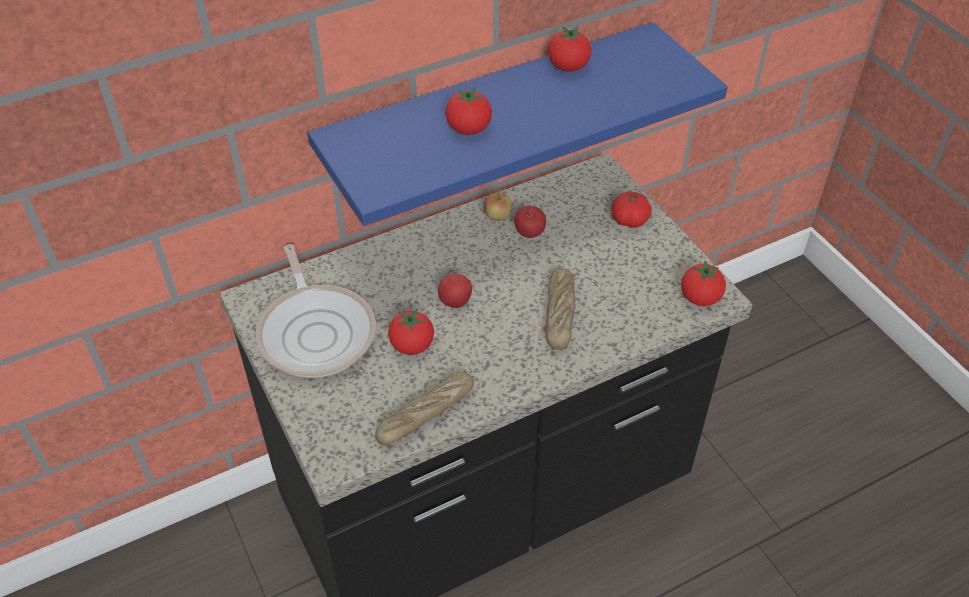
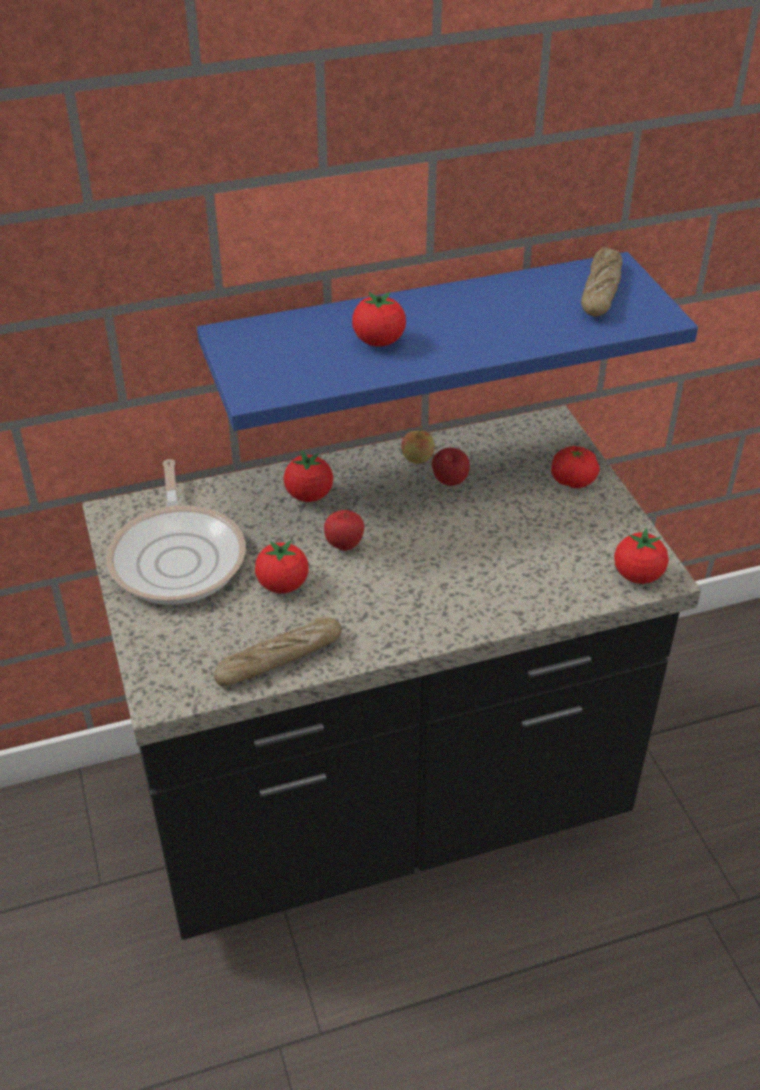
camera: 10 degrees right, 5 degrees down
(559, 313) = (463, 571): bread -> bread (600, 291)
(568, 67) = (513, 289): tomato -> tomato (309, 495)

